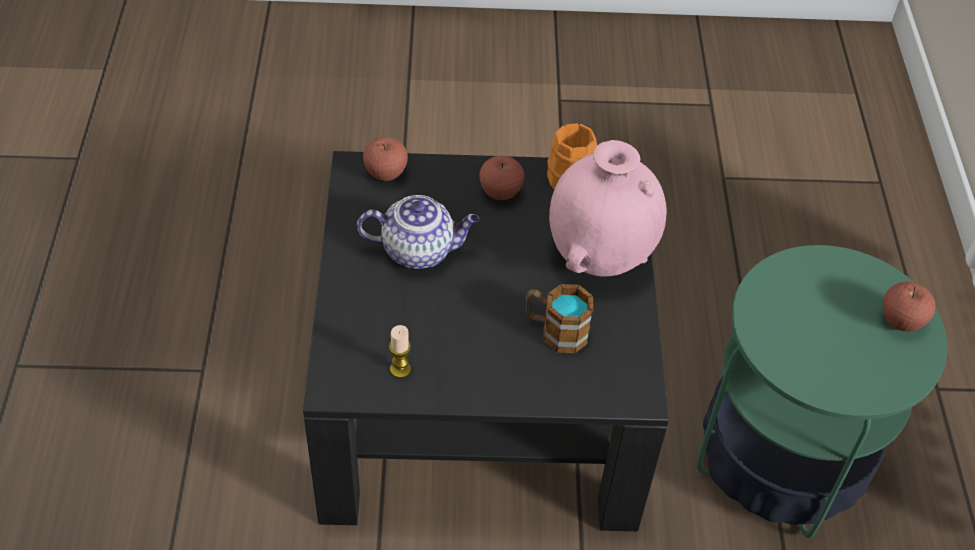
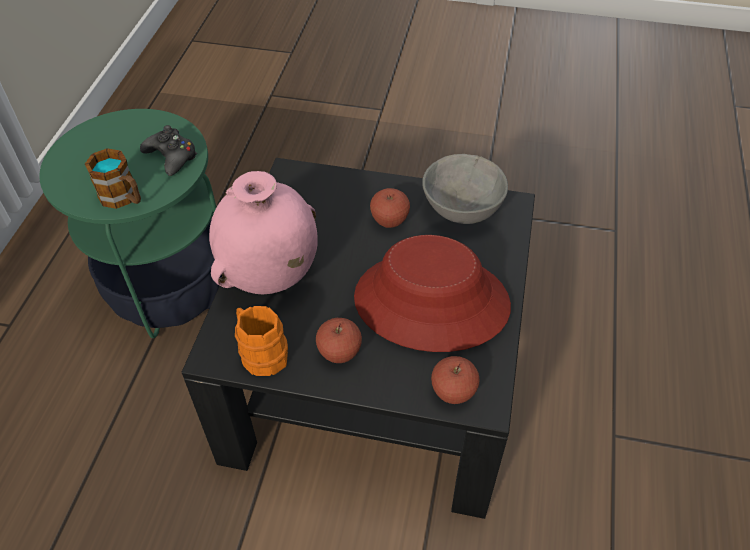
camera: 165 degrees left, 0 degrees up
(400, 369) = (460, 210): candle -> grey bowl
(419, 250) = (431, 302): teapot -> red hat
(555, 331) = (333, 221): mug -> mug (123, 198)
(784, 337) = (171, 156): none -> black game controller
(901, 321) = (76, 156): apple -> apple (389, 220)

